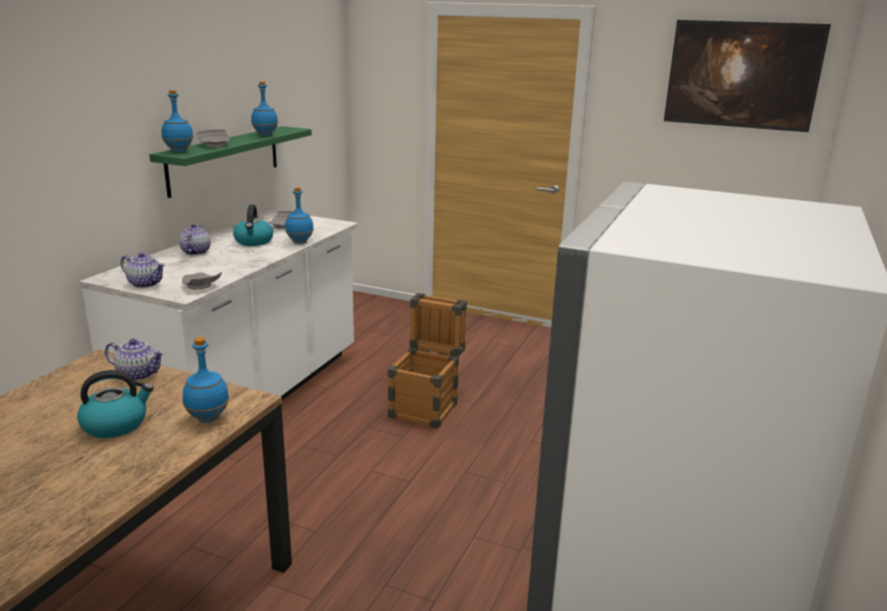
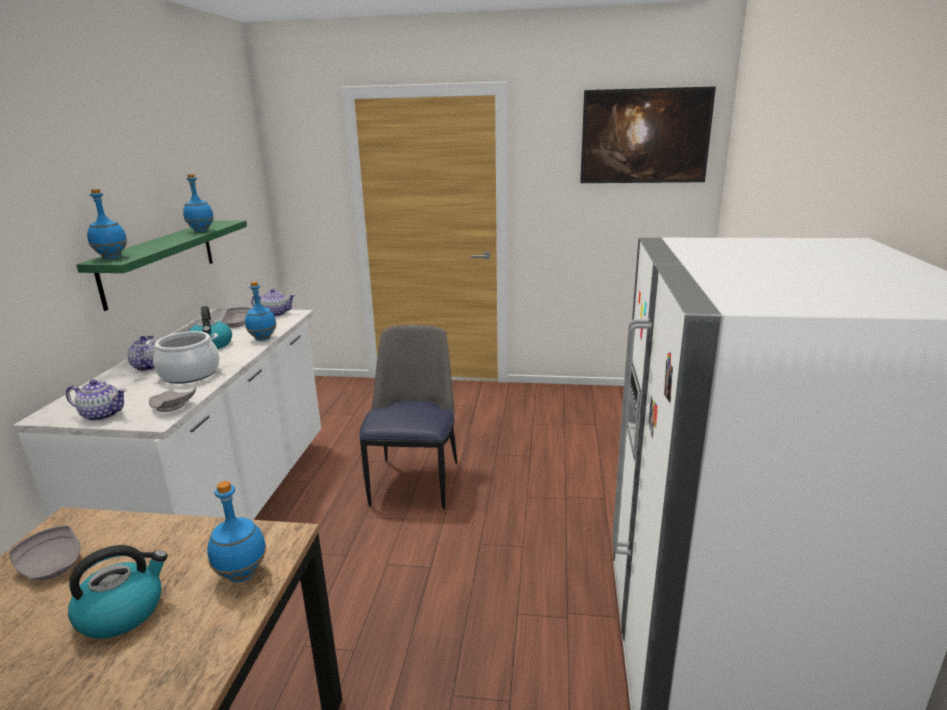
camera: 15 degrees left, 0 degrees up
(138, 374) = (127, 532): teapot -> teapot (276, 314)
(215, 145) = (151, 246): grey plate -> grey plate (53, 565)
(225, 263) = (190, 374): none -> cooking pot
(427, 406) = (415, 481): crate -> chair

